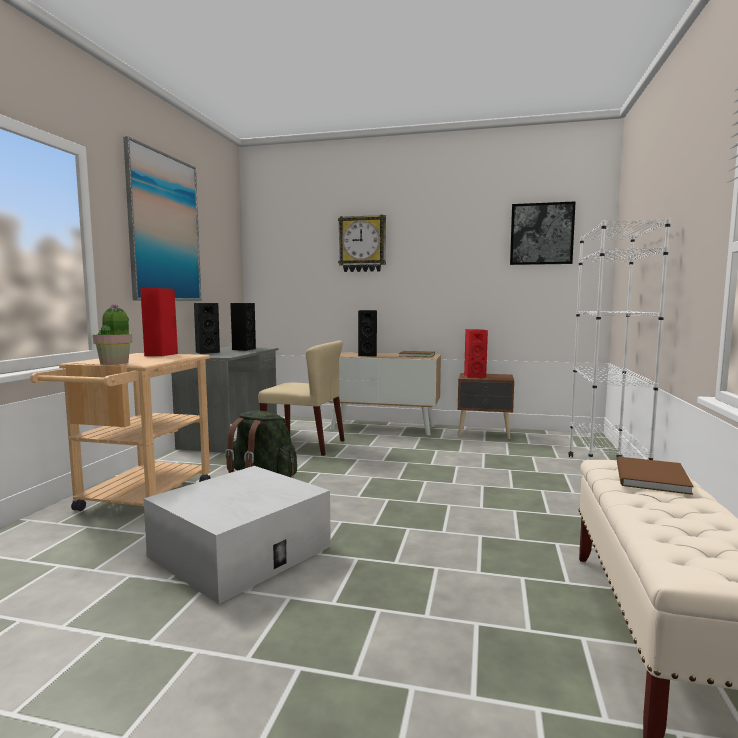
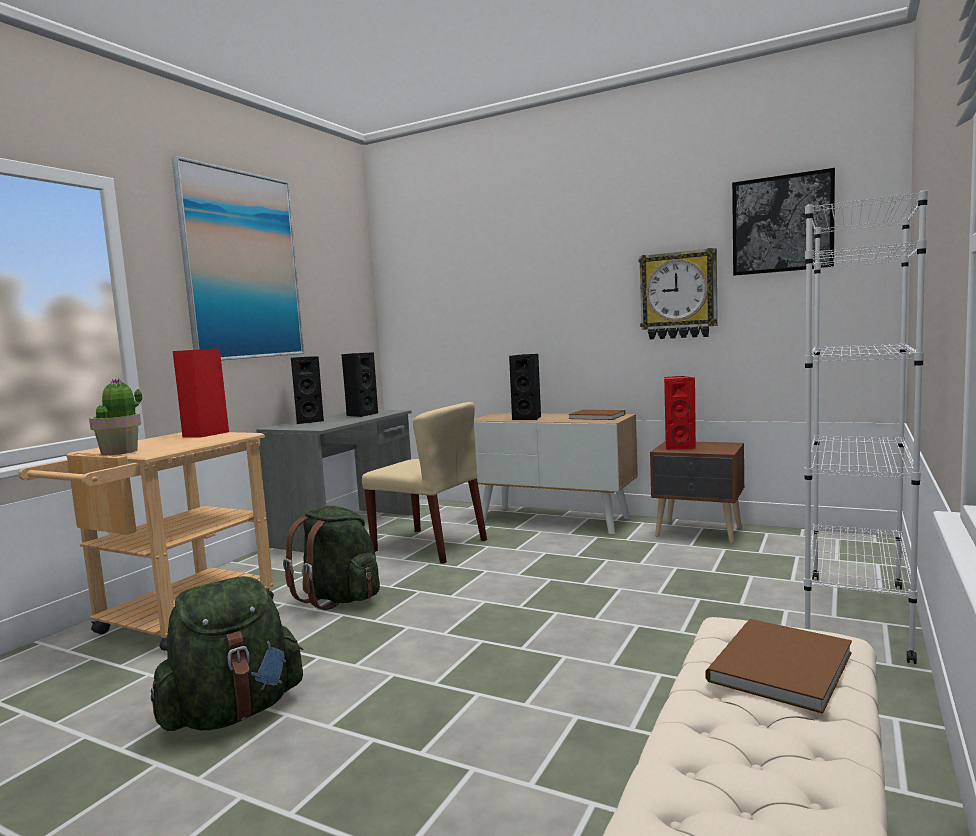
camera: 15 degrees right, 0 degrees up
(240, 551) = (234, 713): white storage box -> green backpack
(362, 244) = (522, 261): wall clock -> wall clock (678, 295)

